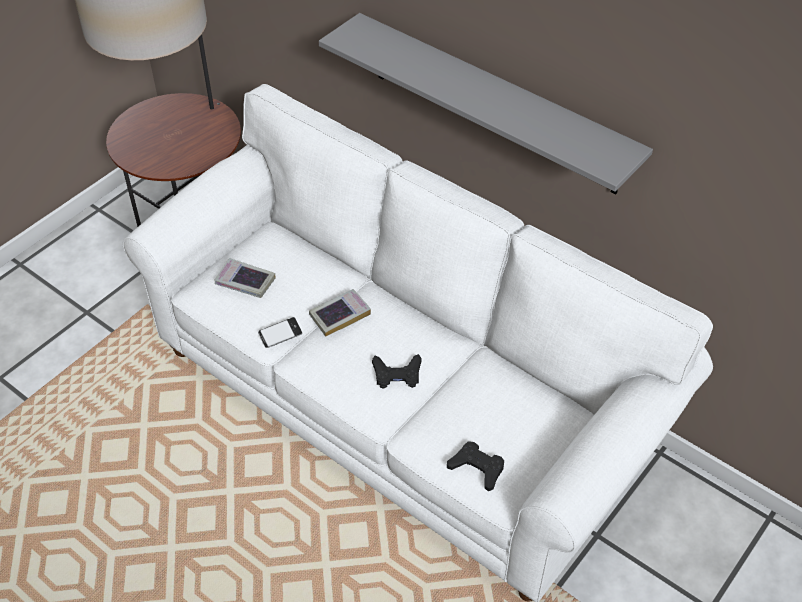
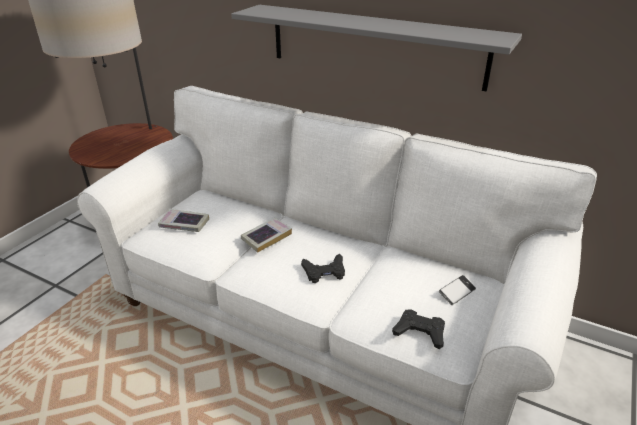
camera: 10 degrees left, 15 degrees down
(280, 335) = (218, 255): phone -> phone (456, 292)

